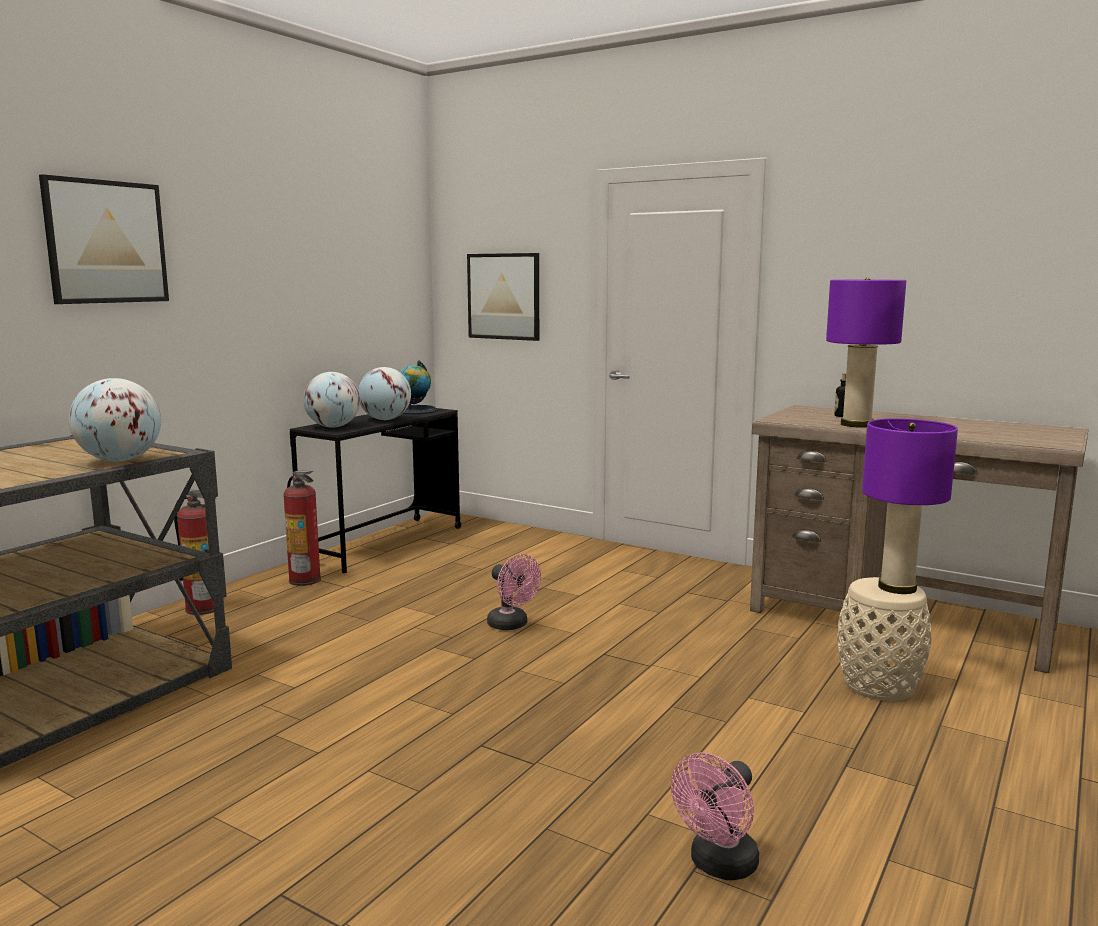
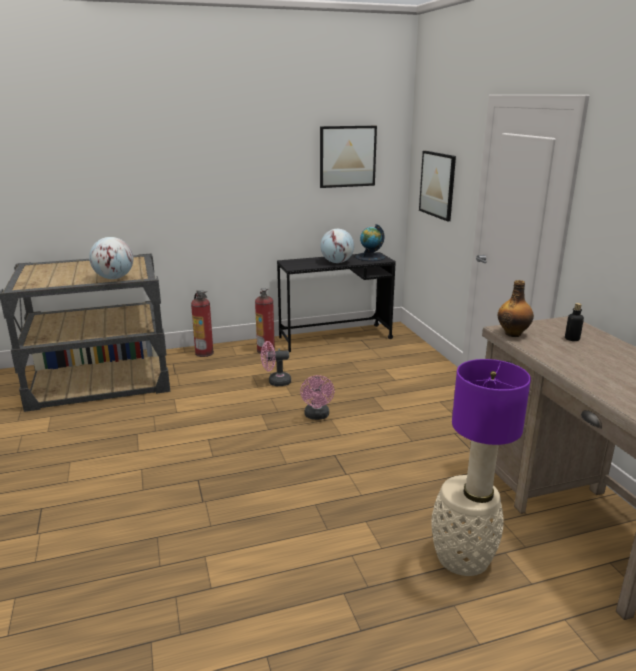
camera: 40 degrees right, 10 degrees up
(106, 242) = (163, 152): picture -> picture (347, 156)
(333, 427) = (298, 263): globe -> none
(718, 866) = (188, 602): pink fan -> pink fan (275, 382)
(792, 421) = (513, 334): none -> bottle
(856, 424) = (552, 351): purple table lamp -> none

